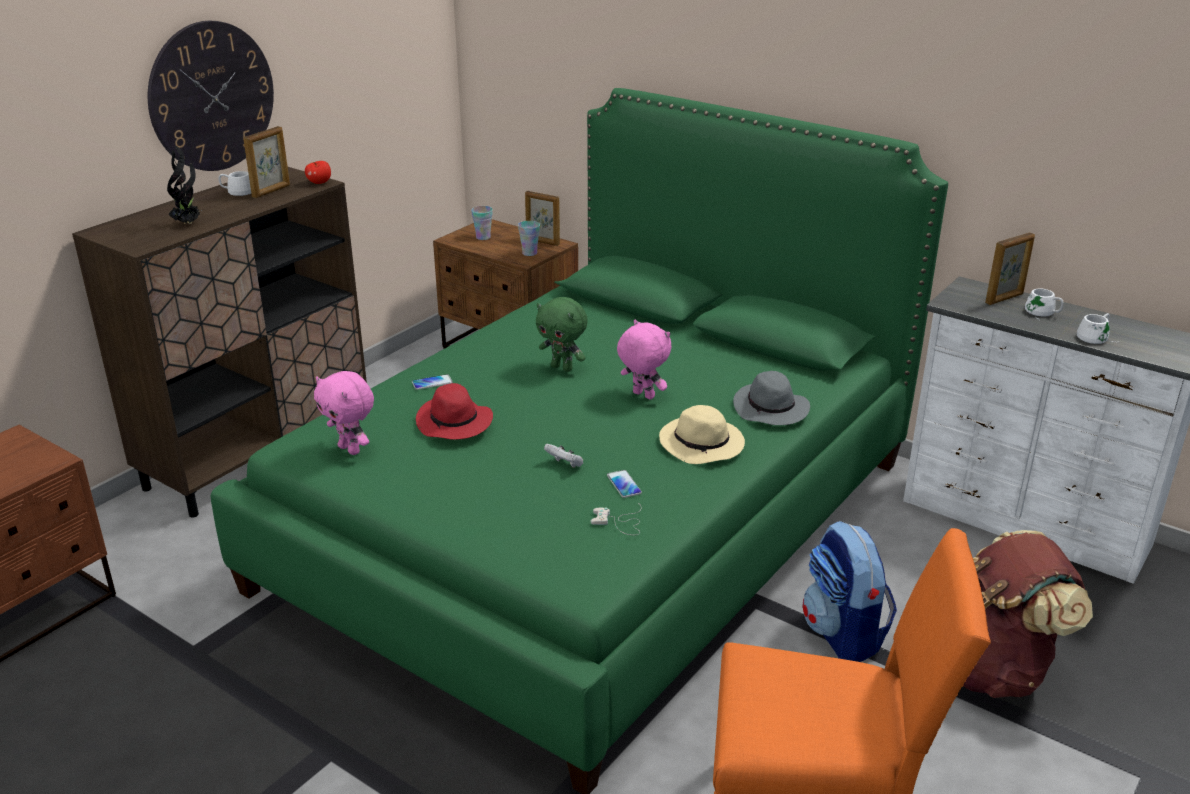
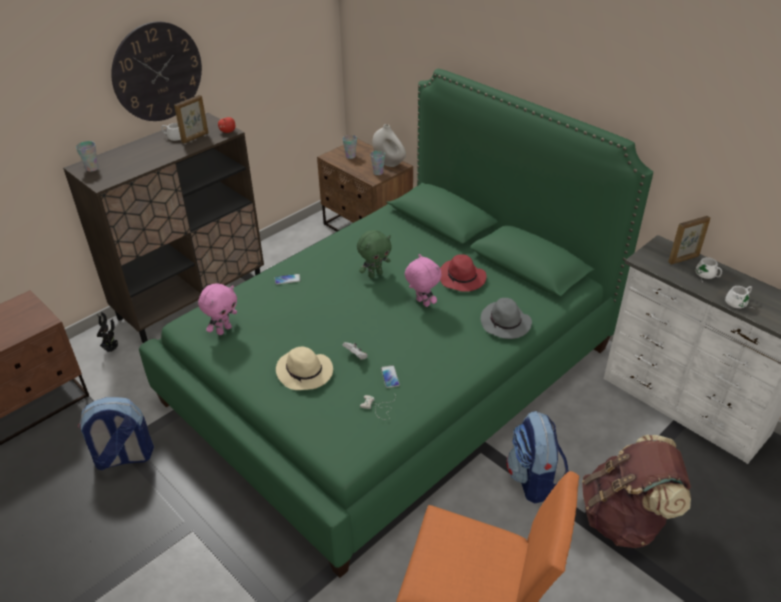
camera: 10 degrees right, 10 degrees up
(120, 231) = (92, 168): none -> cup
(189, 223) = (136, 164): potted plant -> potted plant (112, 349)
(192, 673) = (123, 458): none -> backpack
(350, 449) = (223, 330): pink plush toy -> pink plush toy turned 105 degrees counterclockwise
(455, 423) = (293, 315): red hat -> red hat (462, 278)
(542, 242) = (389, 163): picture frame -> white vase
(562, 368) = (375, 274): green plush toy -> green plush toy turned 75 degrees counterclockwise
(702, 445) = (450, 349): beige hat -> beige hat (305, 372)

